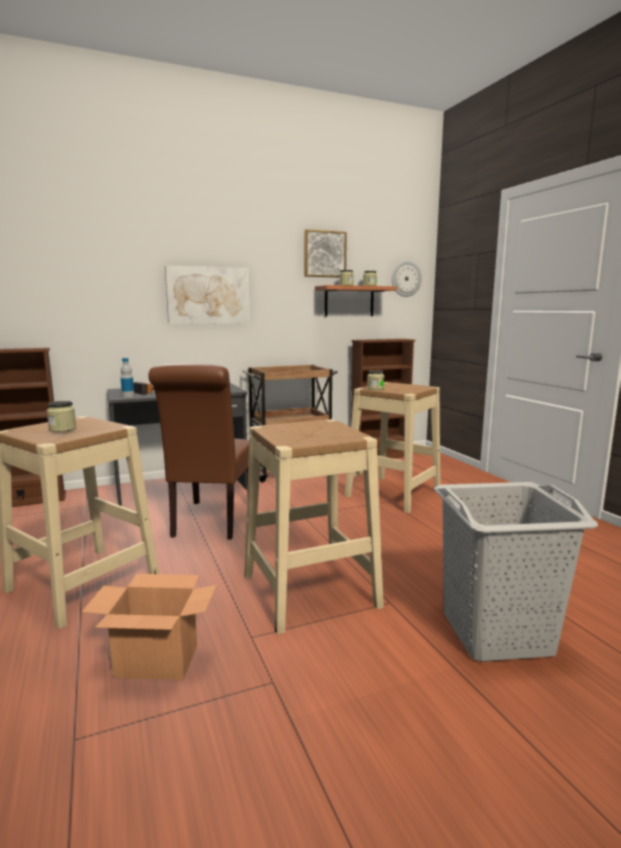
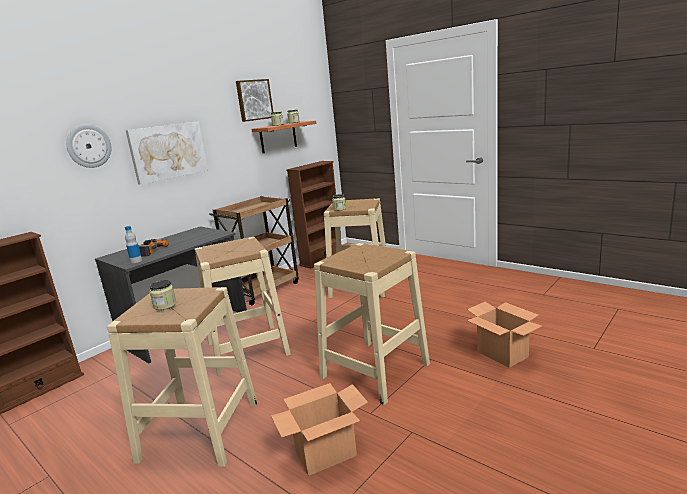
camera: 25 degrees left, 5 degrees up
(211, 522) = (247, 348): brown chair -> beige stool
(406, 279) = (314, 111): wall clock -> wall clock (88, 146)
(497, 634) = (503, 354): grey laundry basket -> cardboard box

